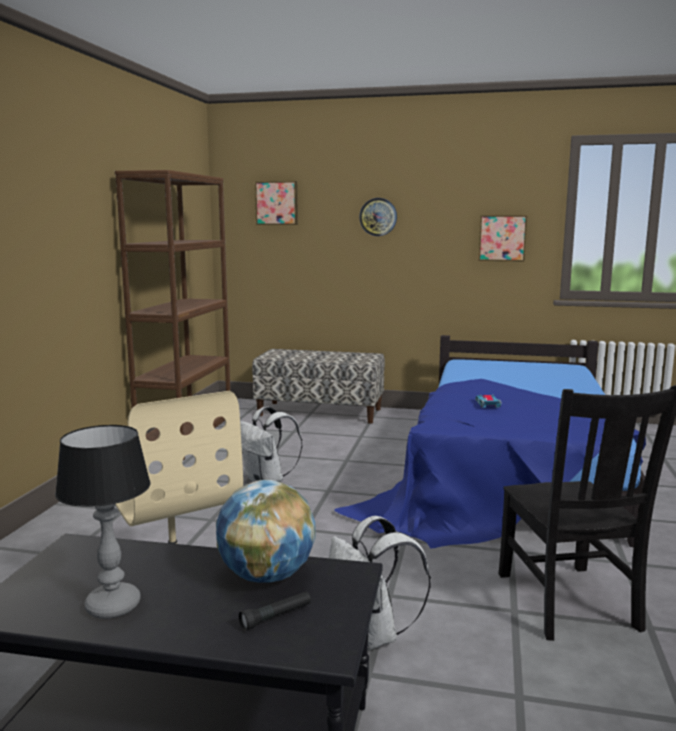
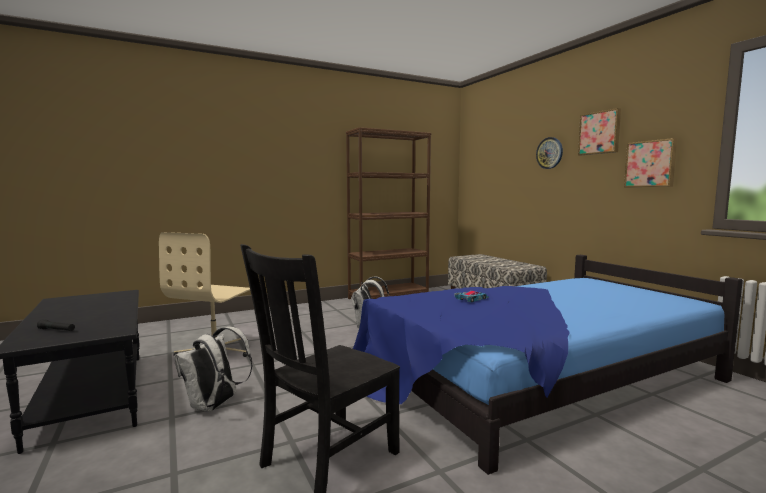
camera: 50 degrees right, 5 degrees down
(112, 606) = (63, 309): table lamp -> none
(266, 576) = (105, 320): globe -> none
(277, 203) = (490, 149): picture -> picture (600, 133)

